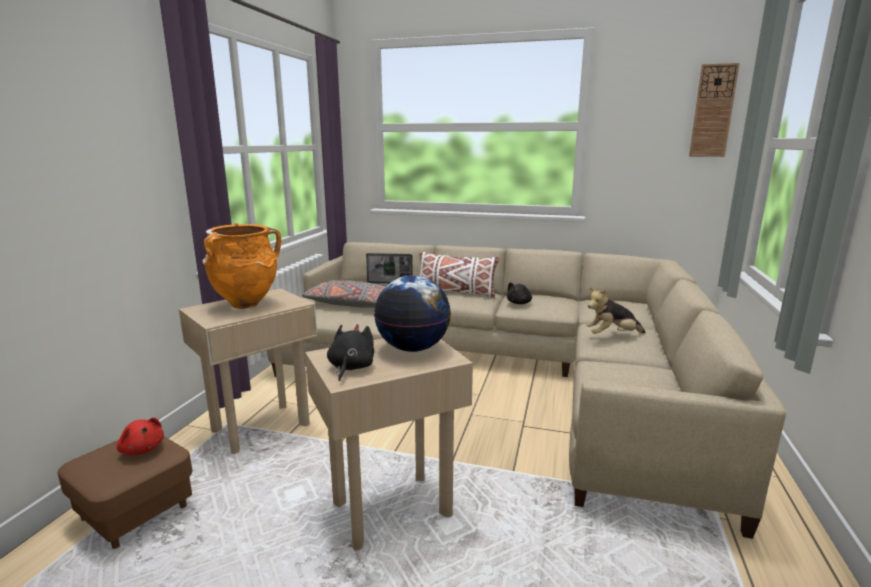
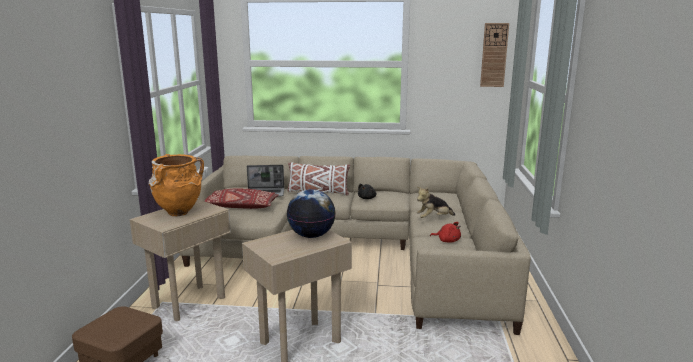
camera: 10 degrees left, 0 degrees up
(142, 449) = (126, 318): red plush toy -> red plush toy (447, 241)
(350, 368) = (277, 250): black plush toy -> none
(351, 304) = (241, 206): grey pillow -> red pillow

